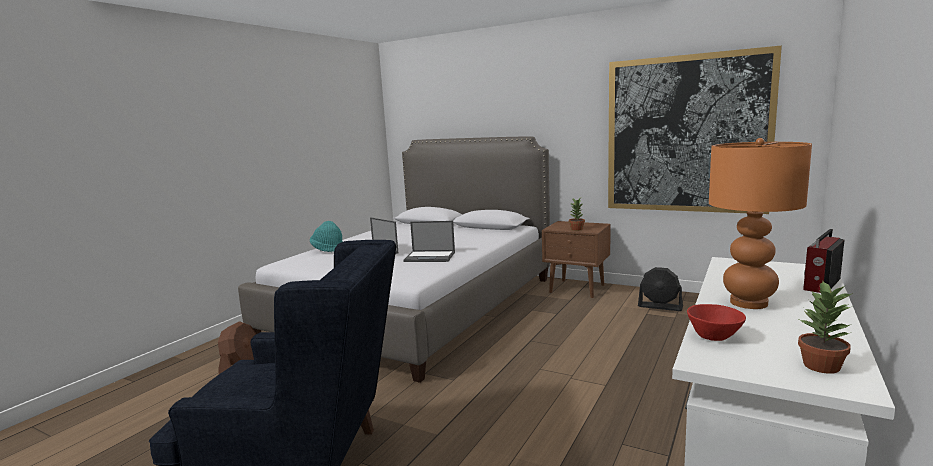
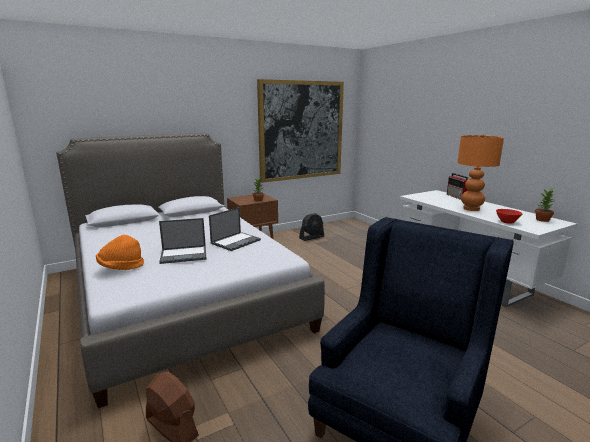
camera: 60 degrees left, 5 degrees up
(328, 249) = (121, 267): turquoise hat -> orange hat

